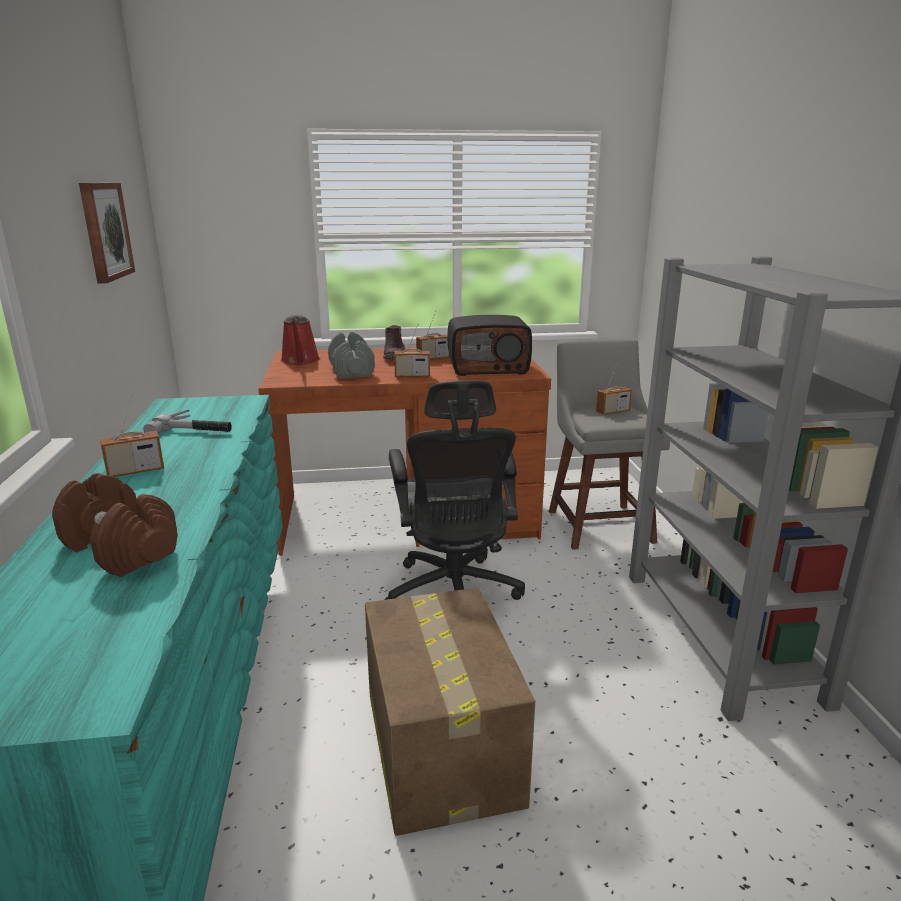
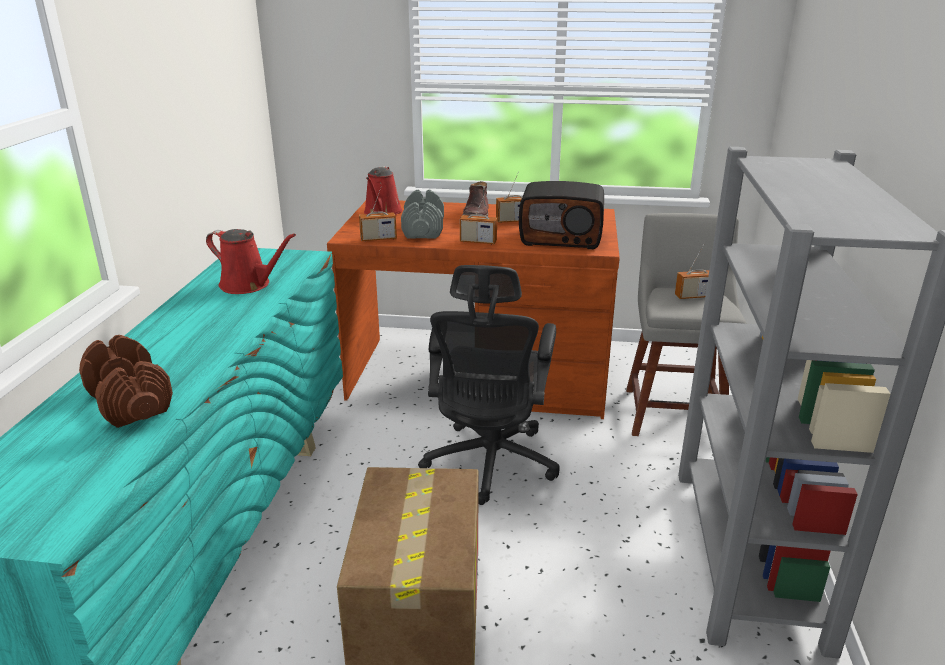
camera: 15 degrees right, 5 degrees up
(104, 231) = (197, 87): picture -> none
(135, 471) = (178, 325): radio -> radio (378, 239)
(196, 429) = (249, 285): hammer -> red watering can

